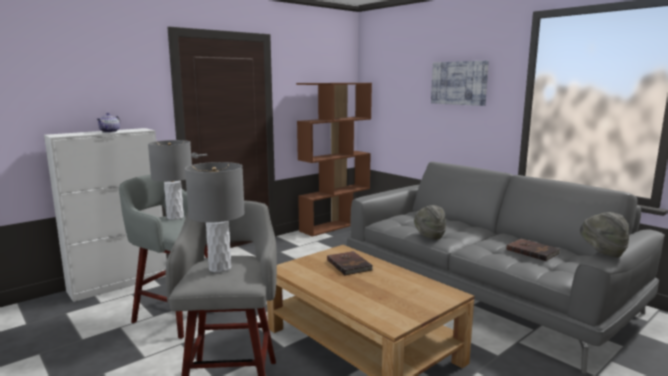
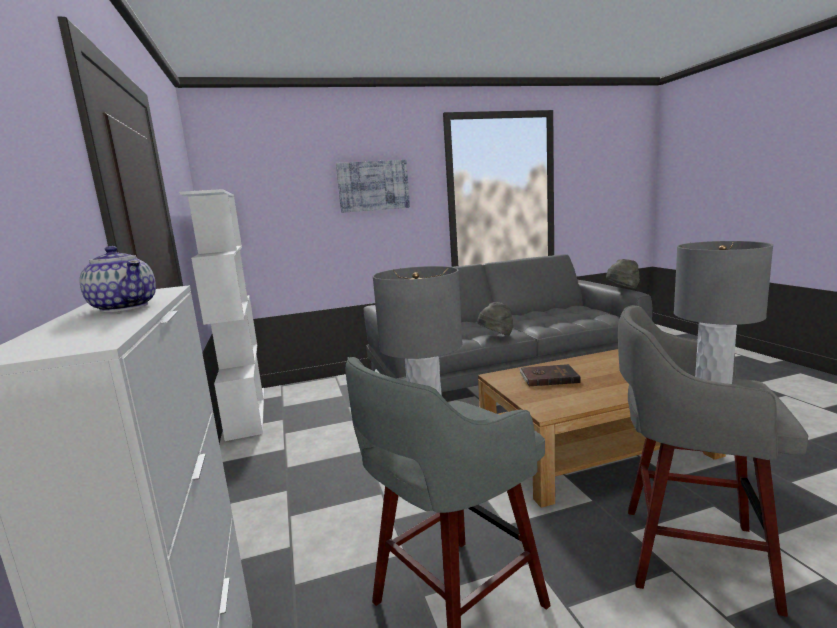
camera: 65 degrees left, 0 degrees up
(335, 225) = (246, 412): brown bookcase -> white bookcase
(532, 251) = (558, 314): brown book -> none

